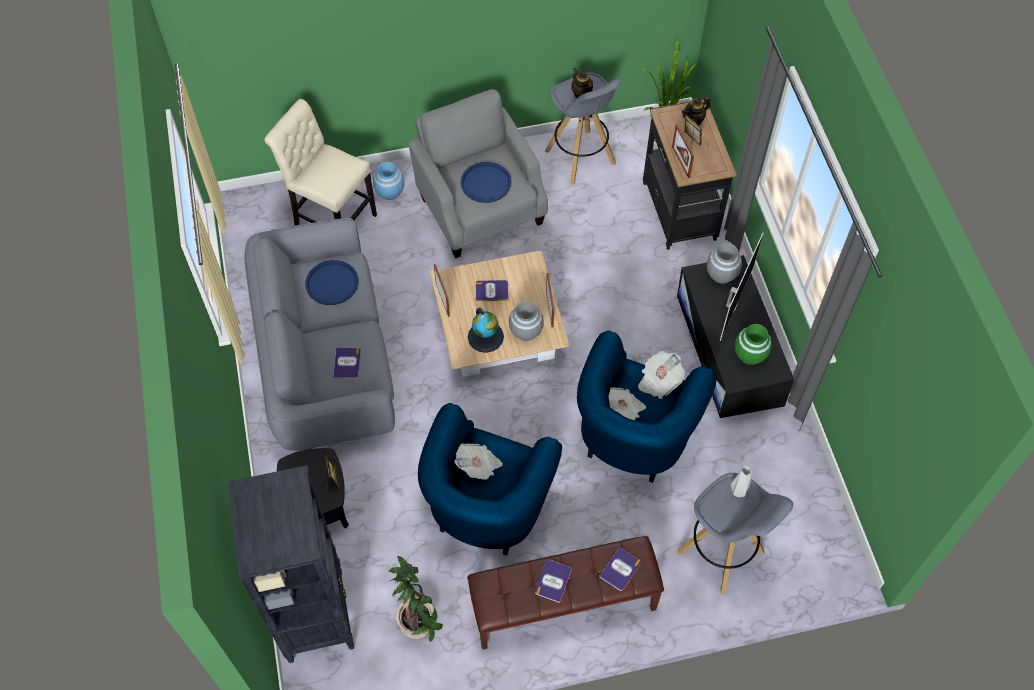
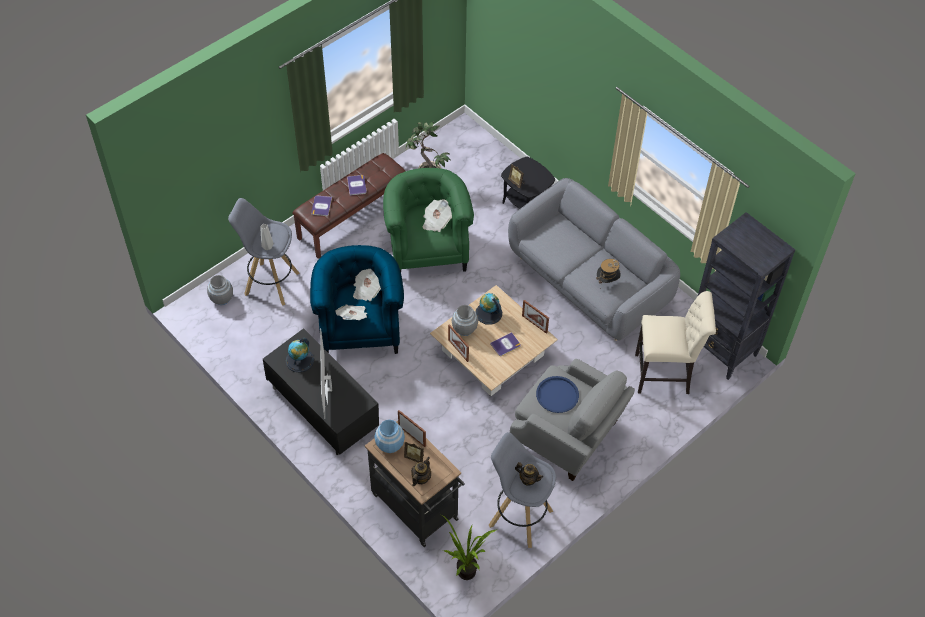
camera: 150 degrees right, 5 degrees down
(316, 615) = (486, 157): black bookcase -> black bookcase (721, 350)
(332, 283) = (607, 281): blue tray -> hat
(347, 363) = (557, 239): book -> none
(389, 192) = (643, 416): blue vase -> blue vase (390, 444)
(488, 506) = (427, 247): blue armchair -> green armchair
(721, 274) = (346, 410): grey vase -> grey vase (222, 298)
(749, 354) = (300, 360): green vase -> globe

